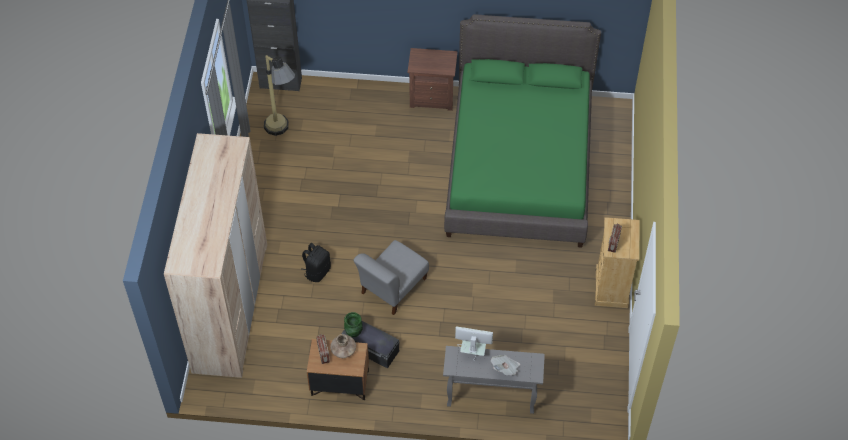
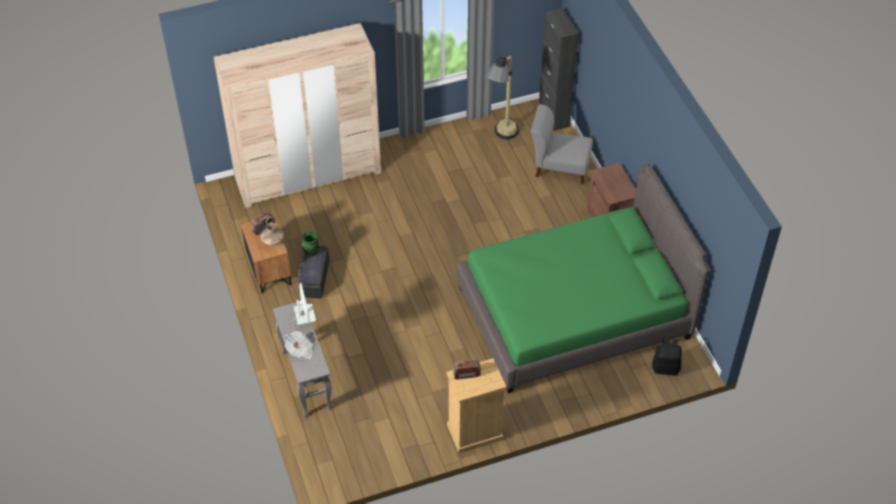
camera: 65 degrees right, 5 degrees down
(317, 271) = (372, 214): black backpack -> black backpack (666, 368)
(392, 288) = (383, 270): grey chair -> grey chair (559, 167)

